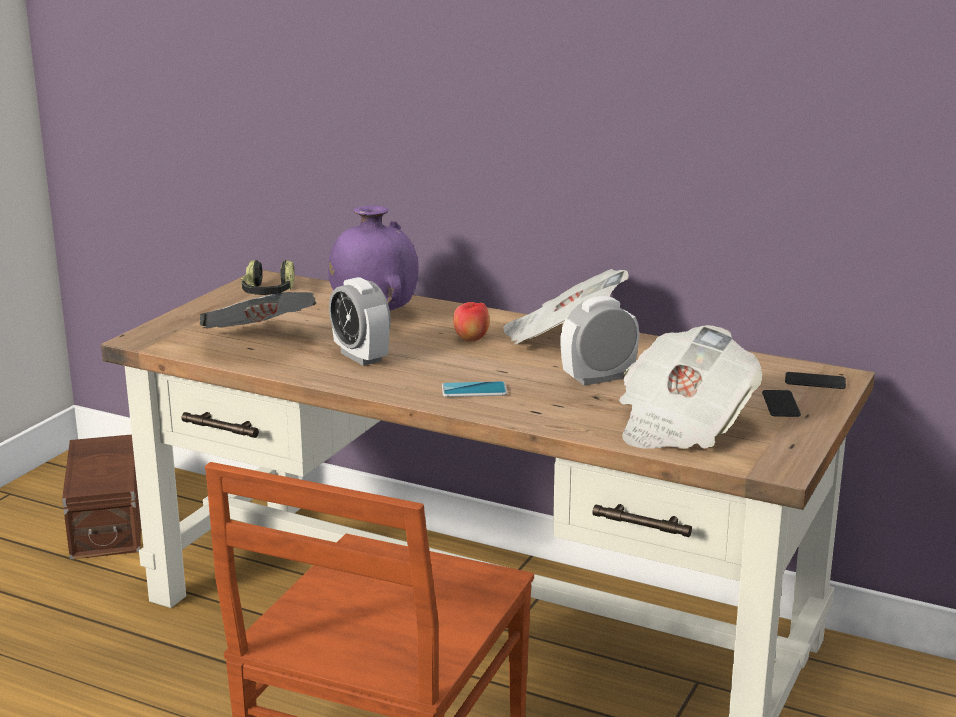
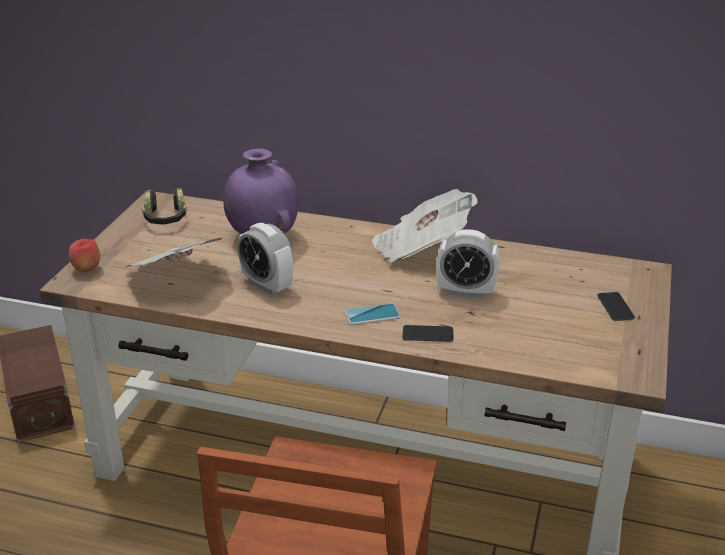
camera: 10 degrees left, 10 degrees up
(471, 340) = (350, 257): apple -> apple (87, 269)
(598, 378) = (466, 291): alarm clock -> alarm clock turned 135 degrees counterclockwise
(681, 425) = (548, 338): newspaper -> none
(815, 382) = (632, 279): phone -> phone (427, 334)

